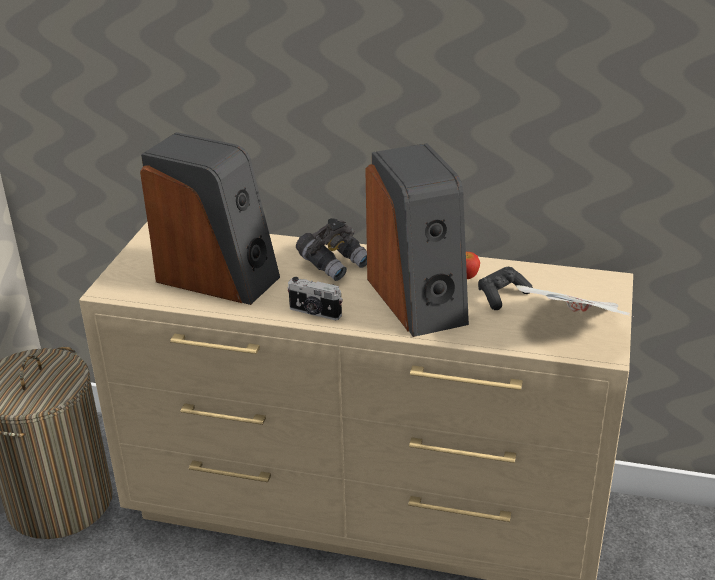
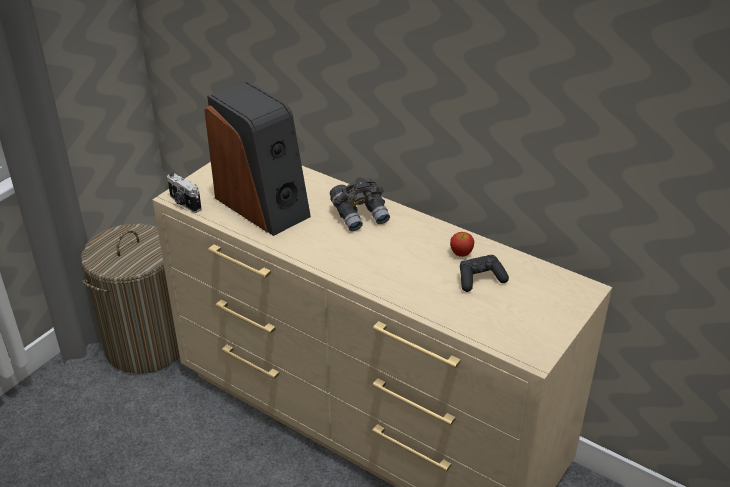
camera: 20 degrees right, 5 degrees up
(314, 313) = (317, 255): camera -> camera (184, 203)
(418, 299) = (408, 265): speaker -> none
(575, 327) = (524, 325): newspaper -> none

